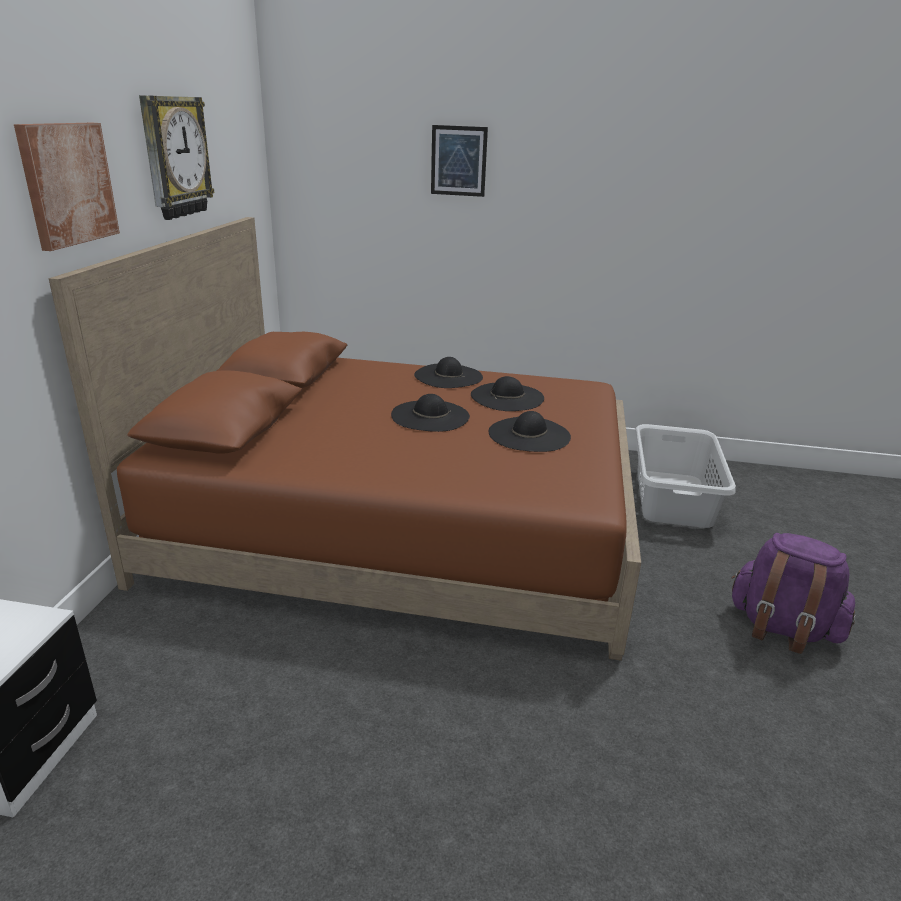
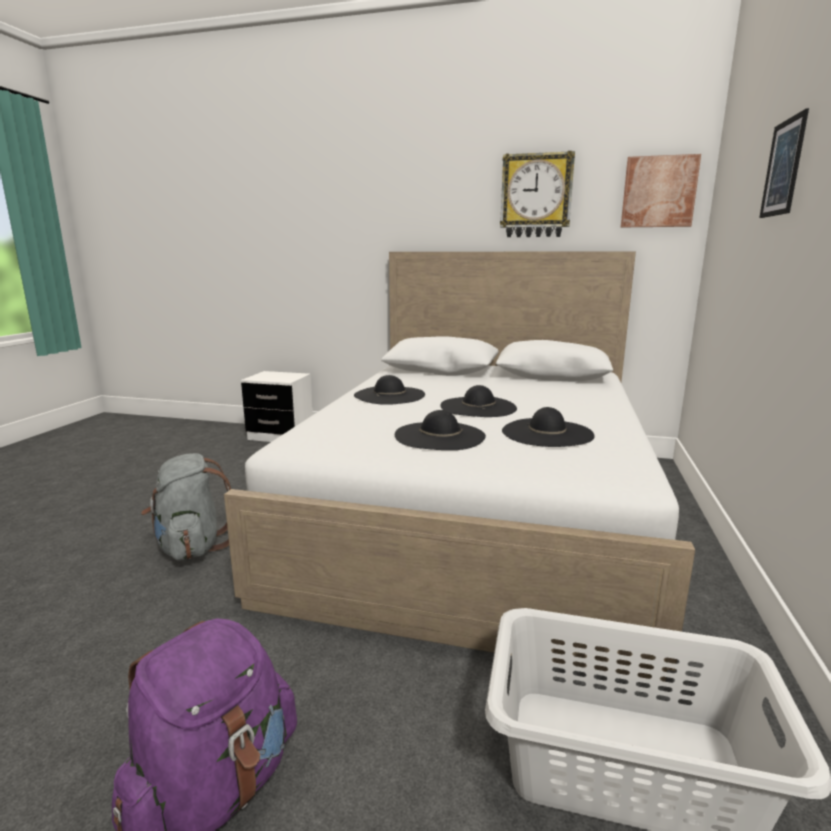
camera: 95 degrees right, 10 degrees down
(67, 184) = (422, 206): picture -> picture (658, 192)
(402, 523) = (477, 510): brown bed -> white bed
(448, 376) = (596, 414): black hat -> black hat (389, 395)
(518, 744) = (192, 546): none -> grey backpack

